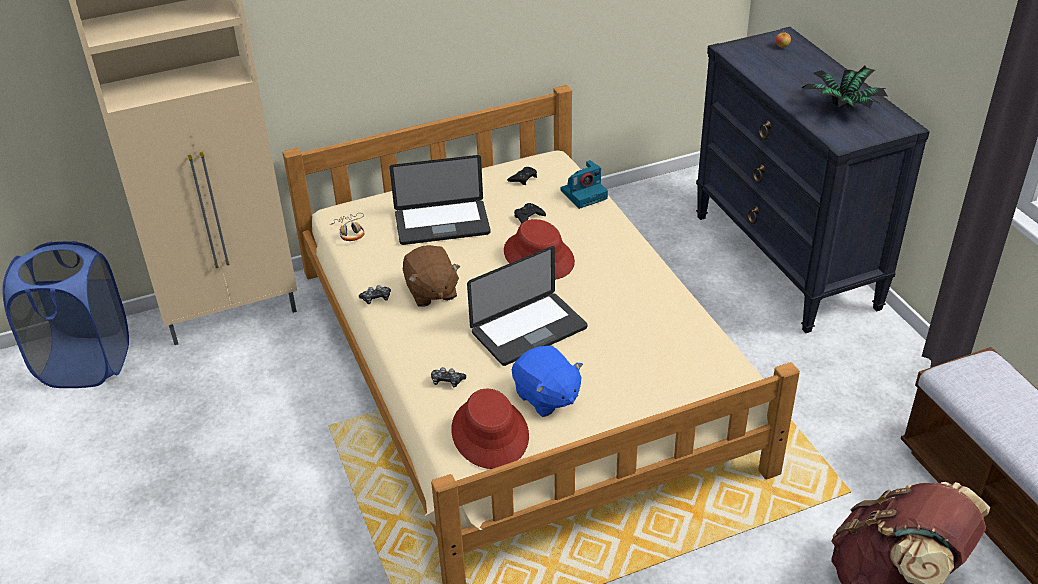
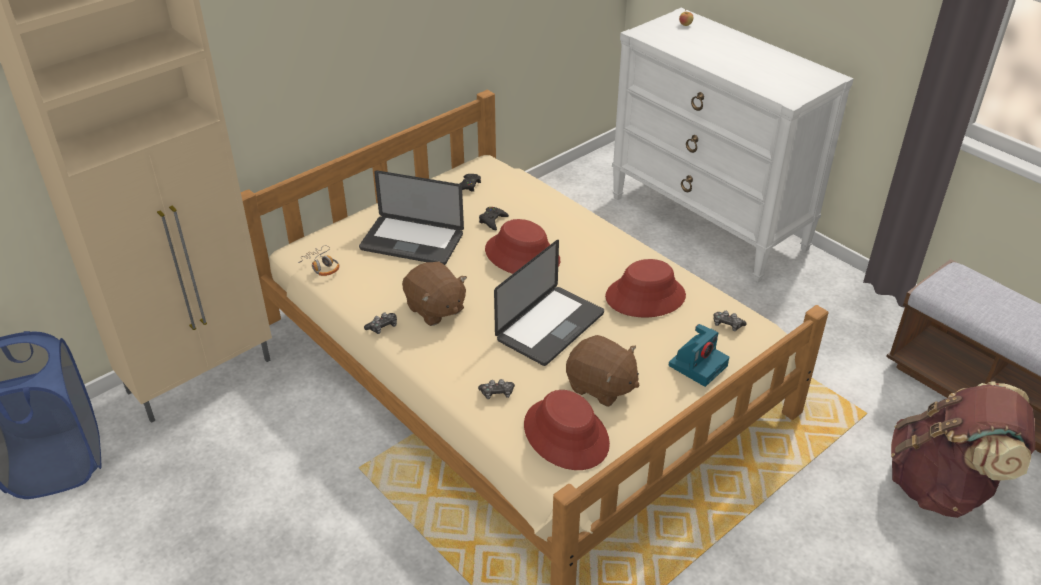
camera: 20 degrees left, 0 degrees up
(442, 224) = (412, 242): laptop -> laptop turned 45 degrees clockwise
(546, 397) = (601, 387): blue plush toy -> brown plush toy
(584, 194) = (533, 190): camera -> camera (698, 364)
(637, 320) = (645, 296): none -> red hat
(705, 365) = (727, 325): none -> game controller
(786, 261) = (709, 222): black dresser -> white dresser
(842, 108) = (770, 69): potted plant -> none

